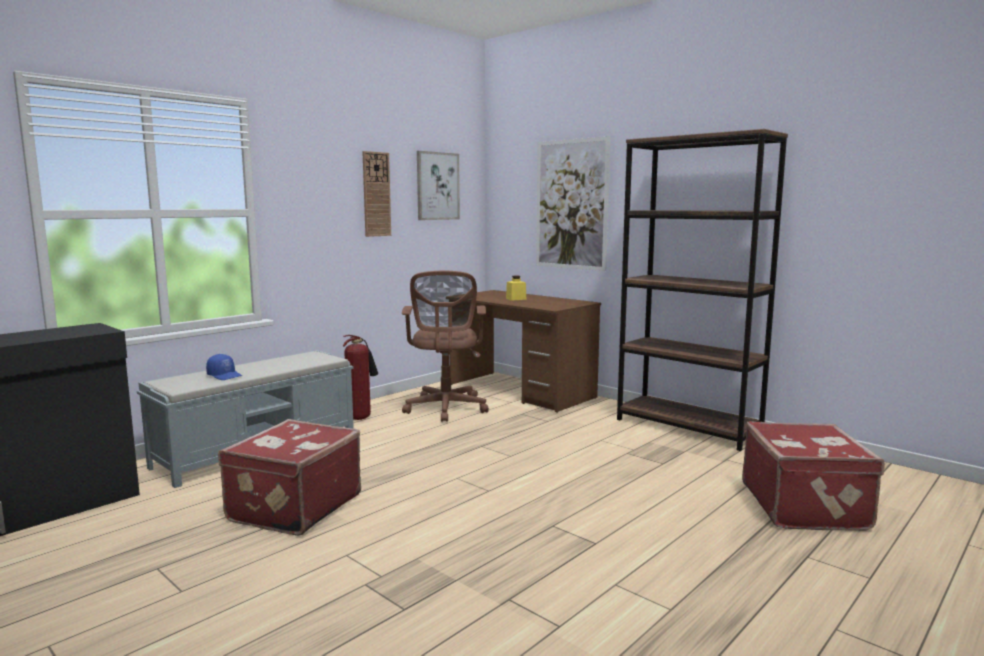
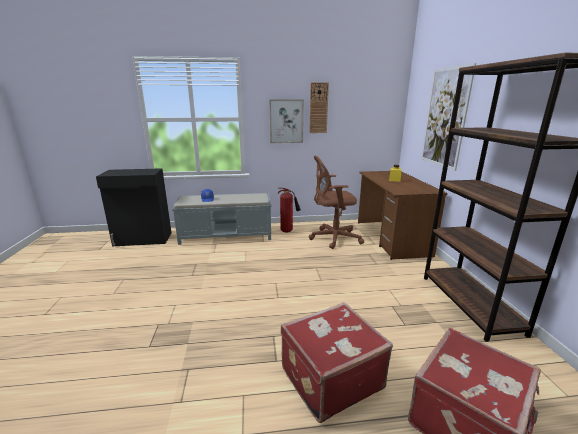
camera: 40 degrees right, 10 degrees up
(293, 507) = (195, 270): red suitcase -> red suitcase (329, 377)
(437, 186) = (365, 102): picture -> picture (286, 121)
(446, 409) = (332, 238): brown office chair -> brown office chair turned 45 degrees clockwise

